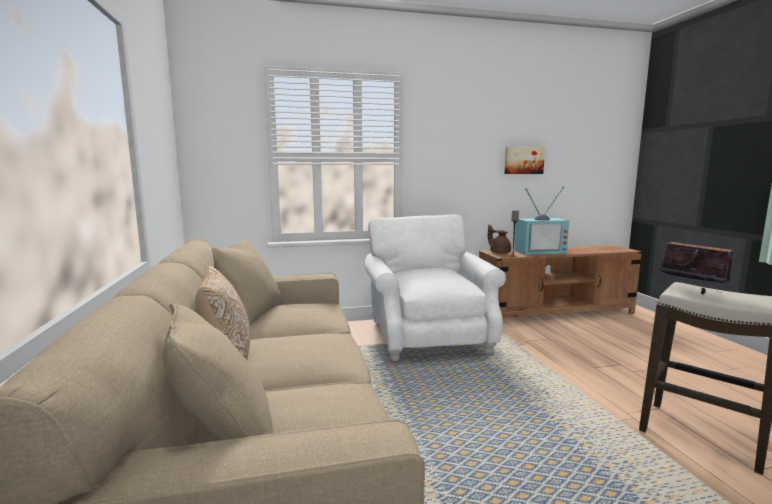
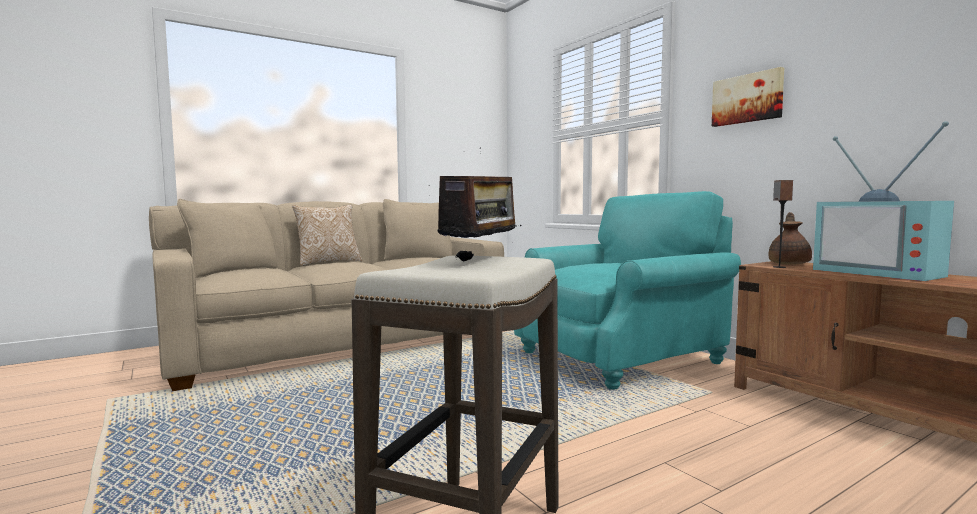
camera: 70 degrees right, 5 degrees down
(428, 336) = (619, 358): white armchair -> turquoise armchair
(523, 160) = (893, 80): picture -> picture (747, 99)

